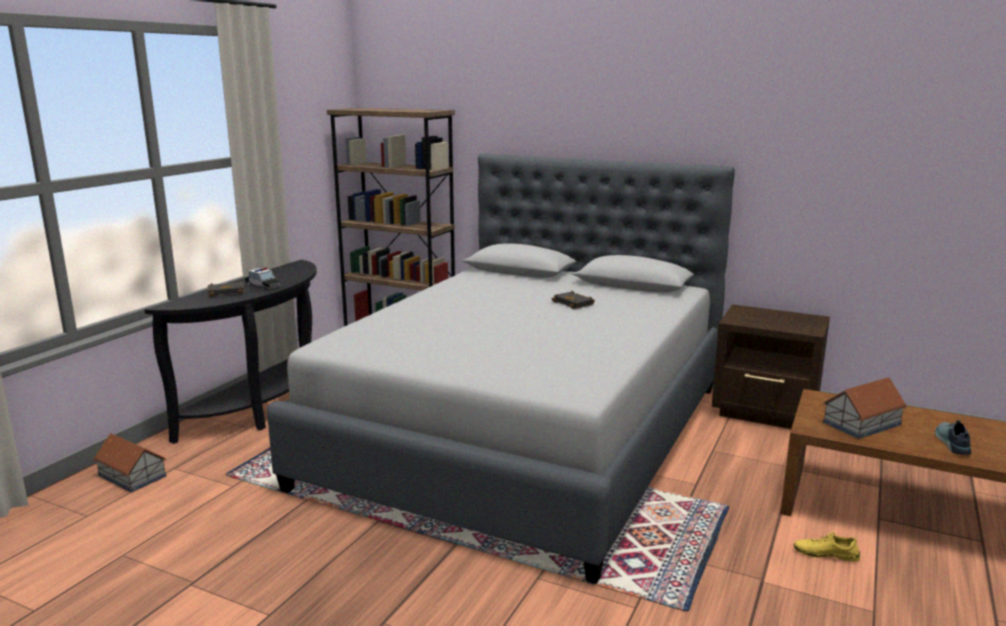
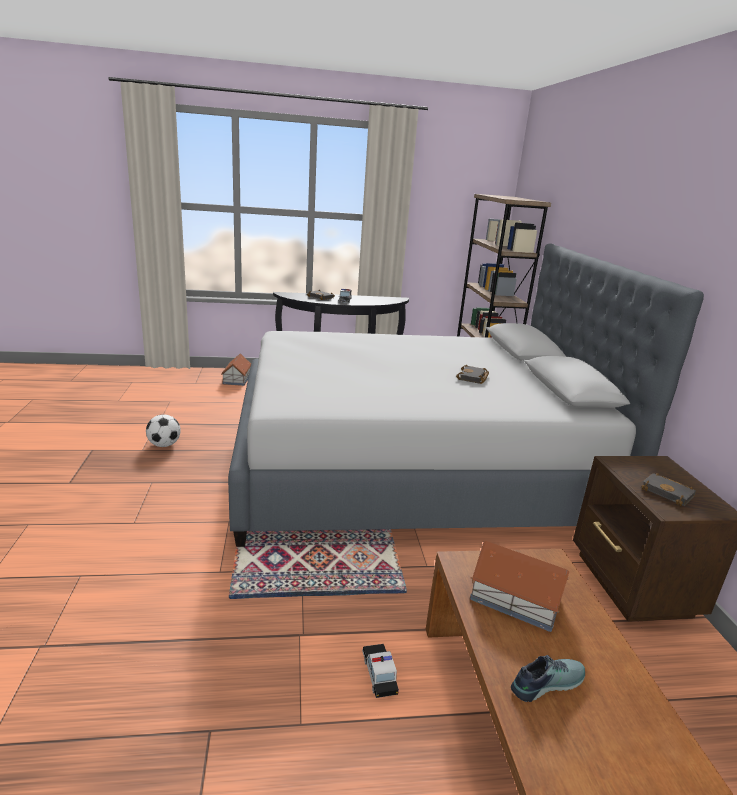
camera: 55 degrees right, 5 degrees up
(278, 589) = (164, 445): none -> football
(787, 322) = (668, 493): none -> black book
(825, 553) = (379, 673): yellow shoe -> toy car

